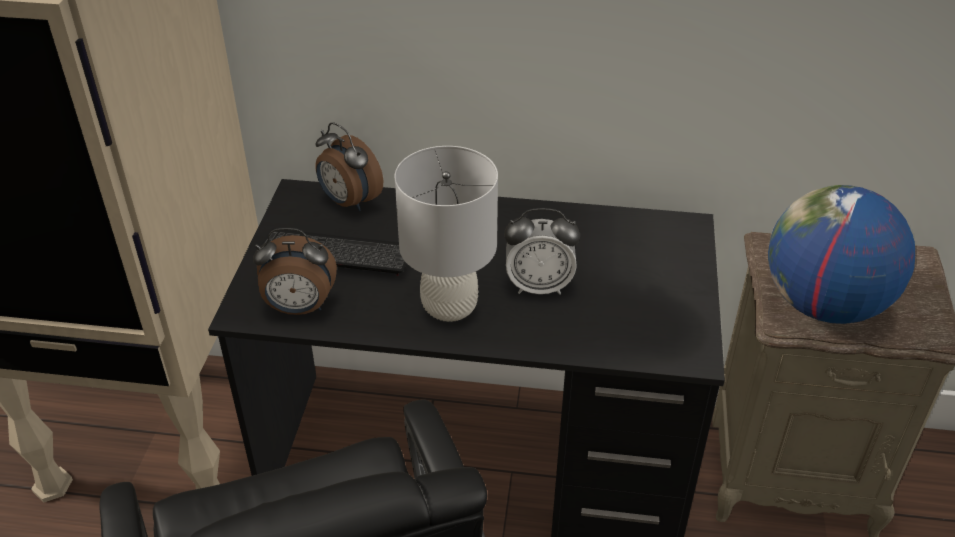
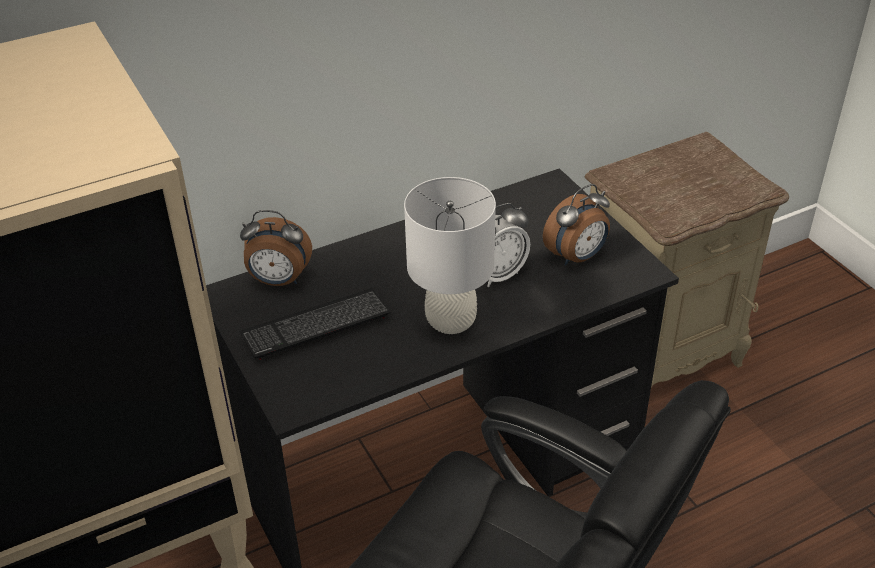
camera: 35 degrees left, 0 degrees up
(299, 308) = (335, 380): alarm clock -> alarm clock (577, 257)
(823, 305) = (681, 200): globe -> none

